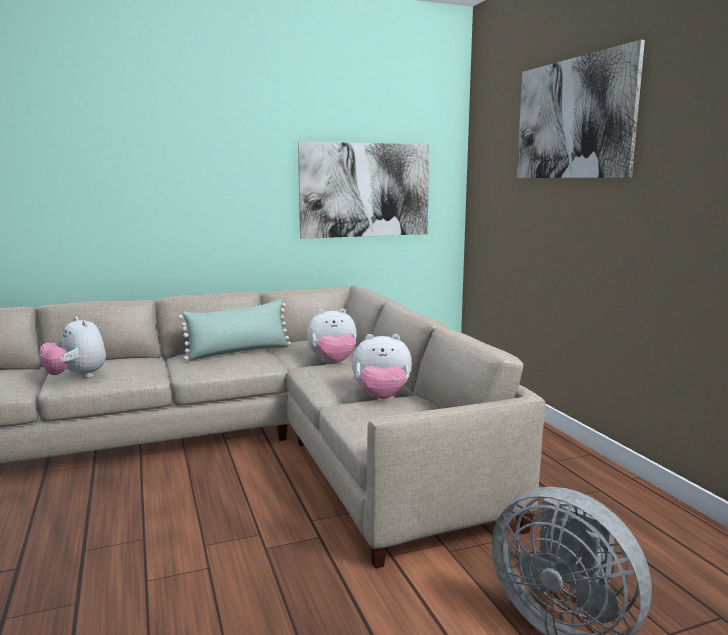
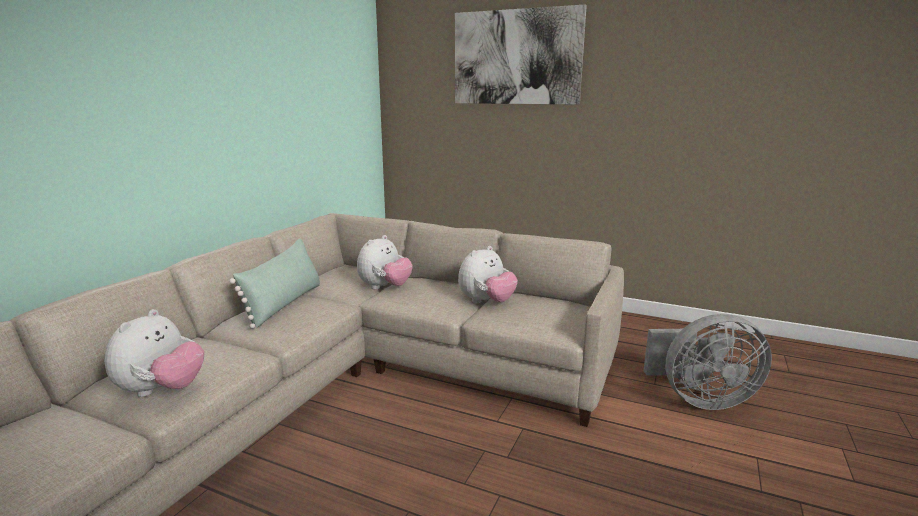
camera: 45 degrees left, 5 degrees up
(77, 377) = (162, 390): plush toy -> plush toy turned 75 degrees counterclockwise
(365, 190) = (319, 117): picture -> none

